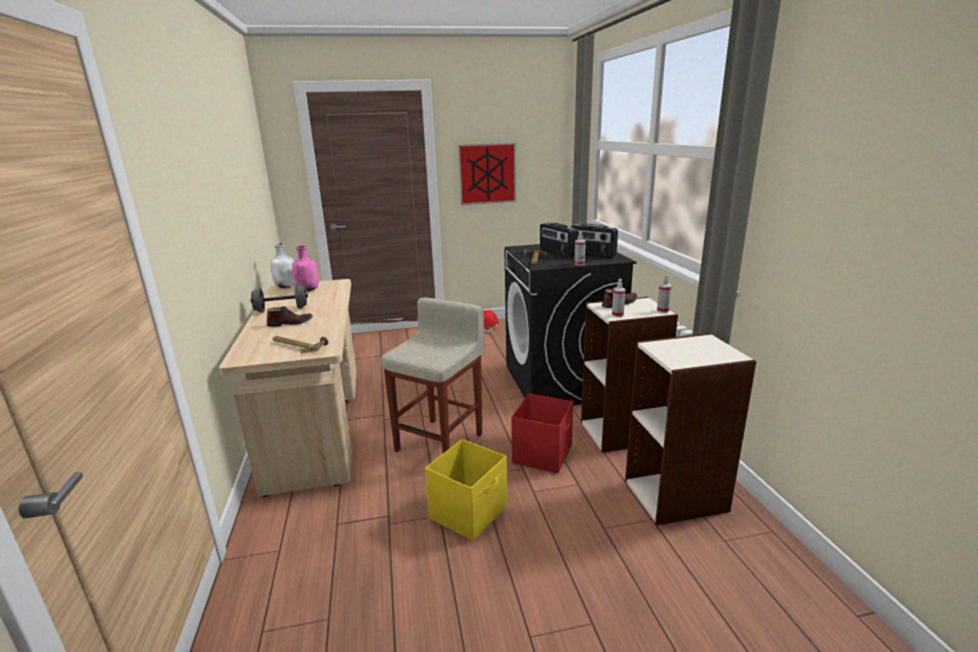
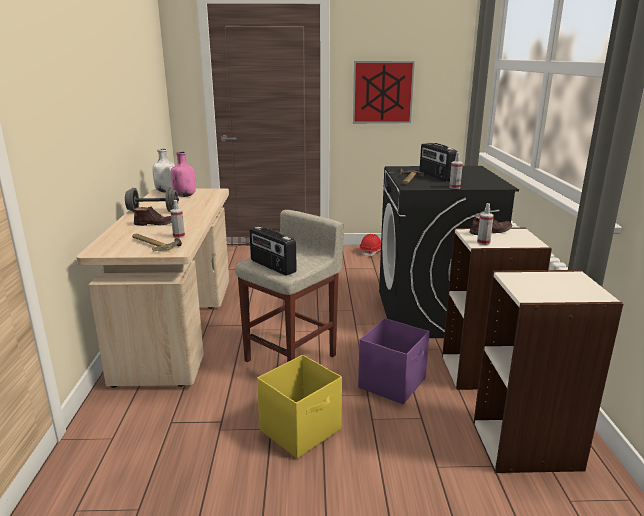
camera: 10 degrees right, 0 degrees up
(543, 454) = (393, 383): red storage box -> purple storage box
(591, 255) = (472, 180): radio -> radio (272, 266)
(662, 310) = (536, 242): spray bottle -> spray bottle (179, 236)

